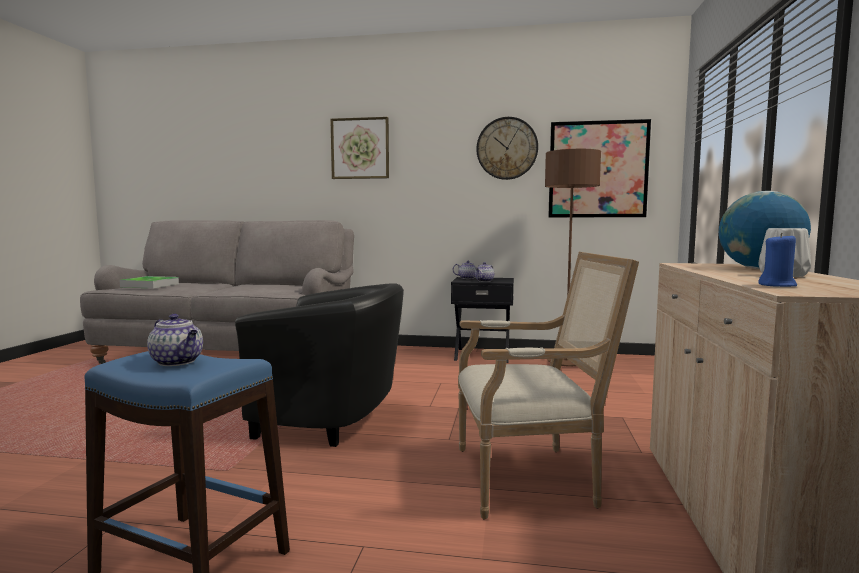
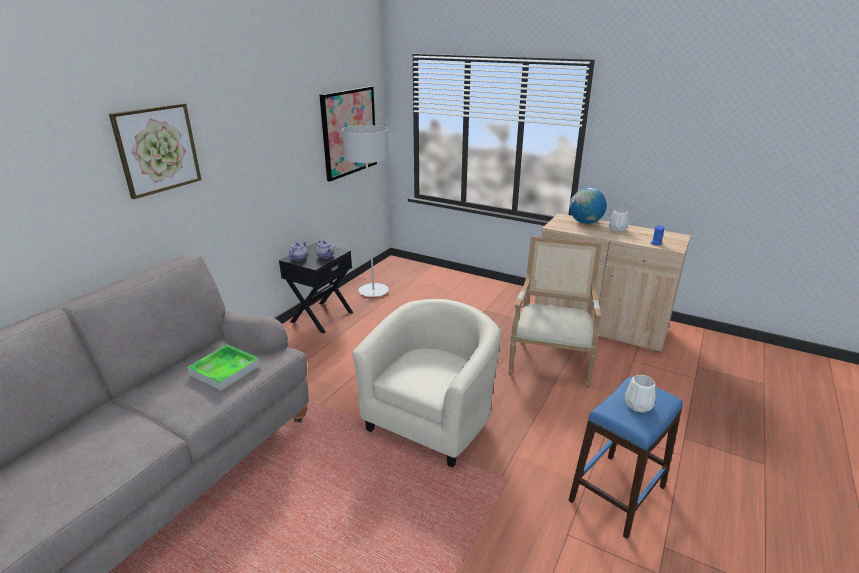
camera: 70 degrees left, 20 degrees up
(150, 285) = (69, 479): tray -> tray (225, 370)
(178, 362) = (638, 405): teapot -> white vase
(333, 420) = (432, 420): black armchair -> beige armchair
(507, 148) = (294, 124): wall clock -> none
(566, 362) = (373, 291): brown floor lamp -> grey floor lamp

